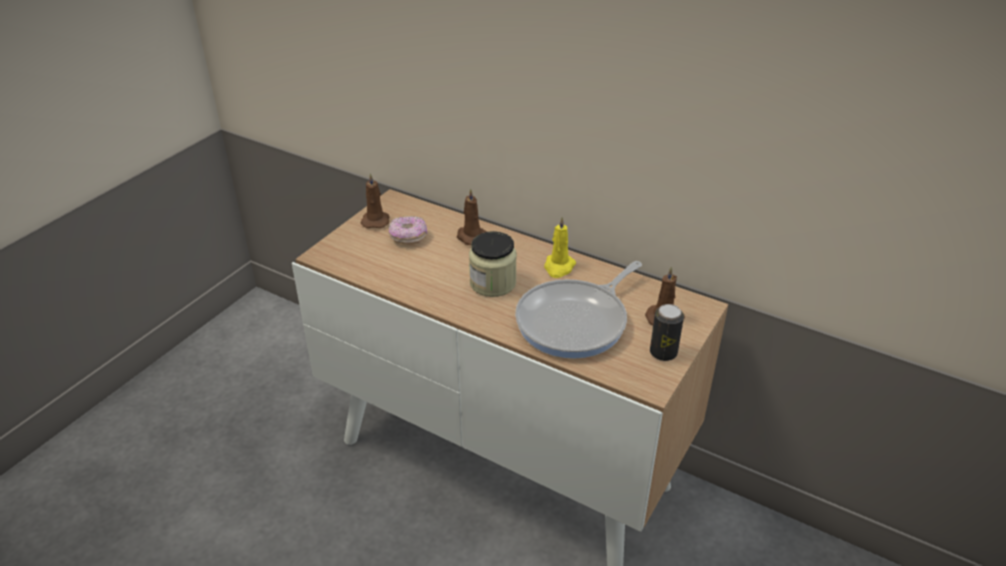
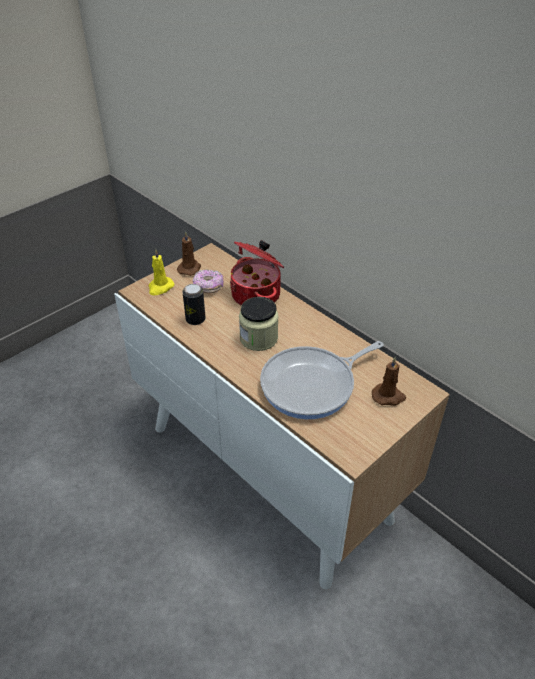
camera: 15 degrees right, 5 degrees up
(470, 237) = (257, 294): brown candle -> cooking pot
(559, 267) = (317, 334): yellow candle -> yellow candle (160, 287)
(663, 353) = (374, 428): can -> can (195, 319)

